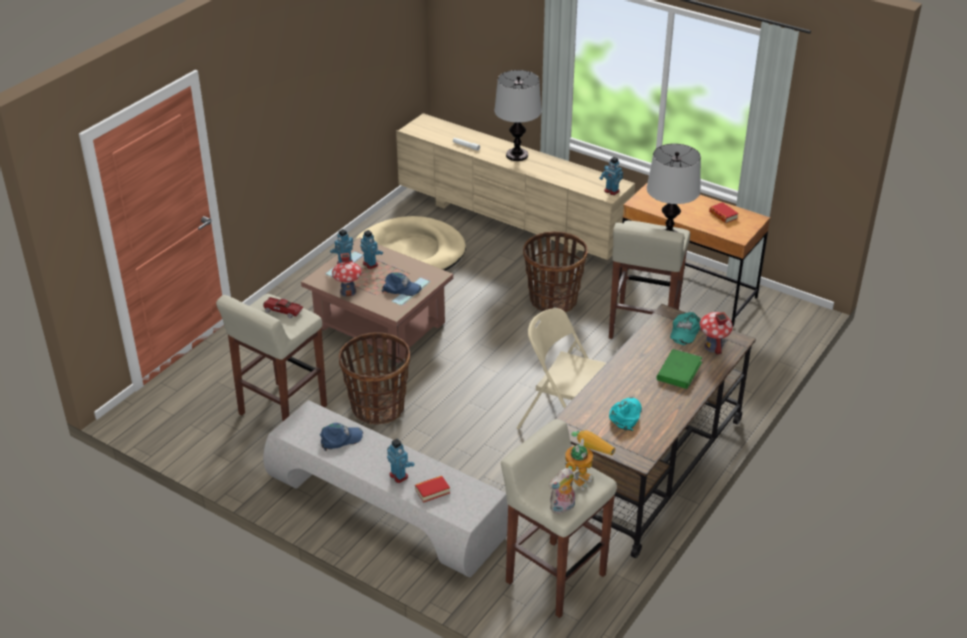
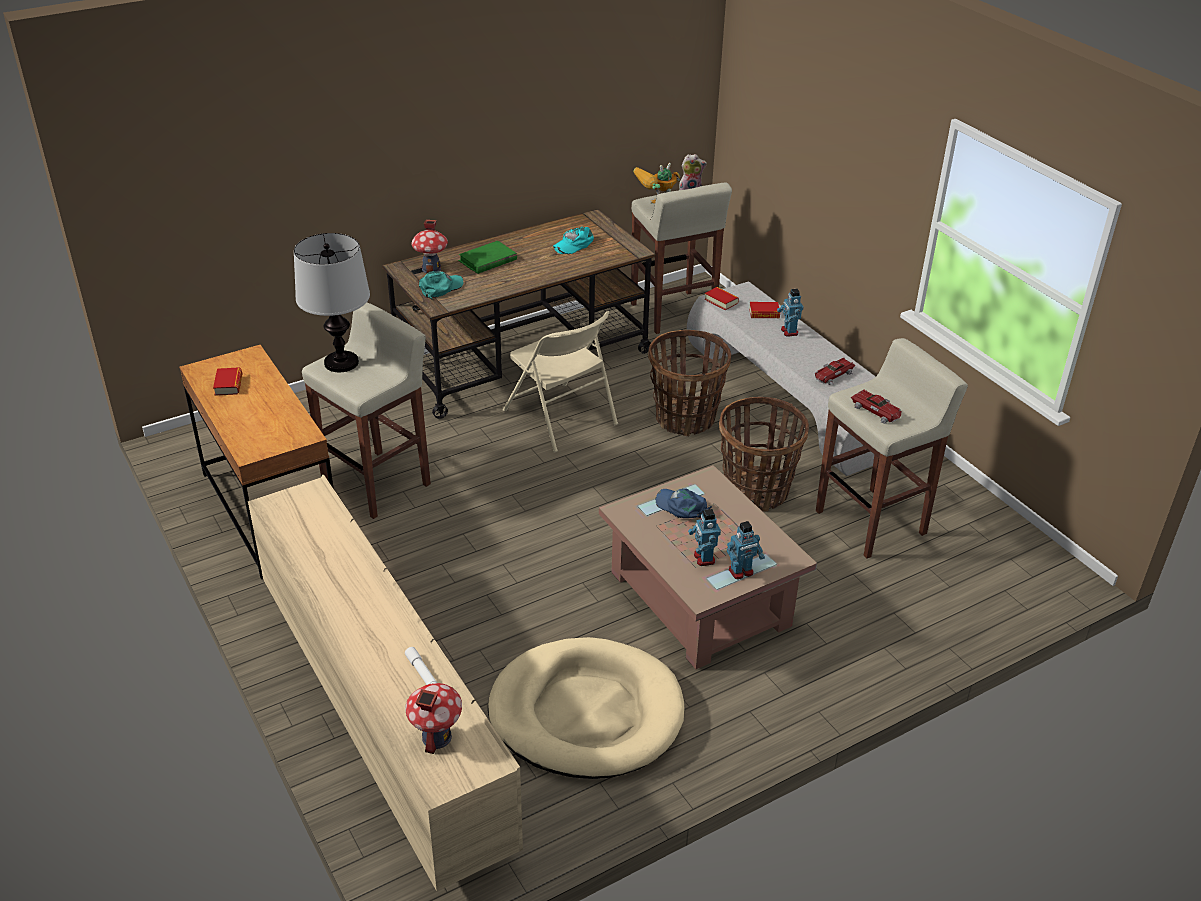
camera: 155 degrees left, 0 degrees up
(340, 438) = (833, 375): blue cap -> toy car
(348, 292) = (756, 524): toy house -> toy house (436, 737)
(480, 493) = (721, 301): none -> book
(516, 155) = (359, 619): table lamp -> none
(553, 300) = (447, 556): basket -> basket (685, 418)
(611, 191) = (297, 497): toy robot -> none

